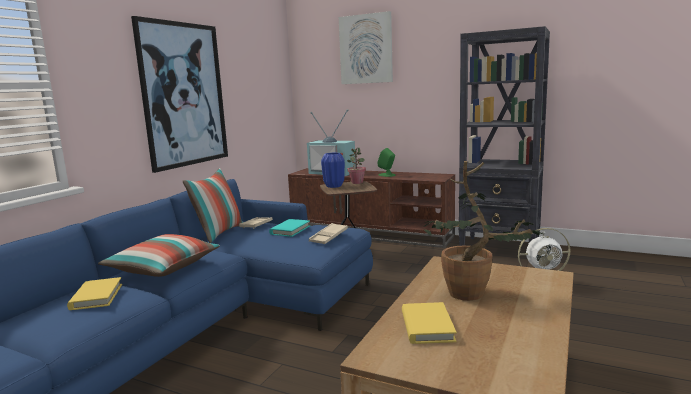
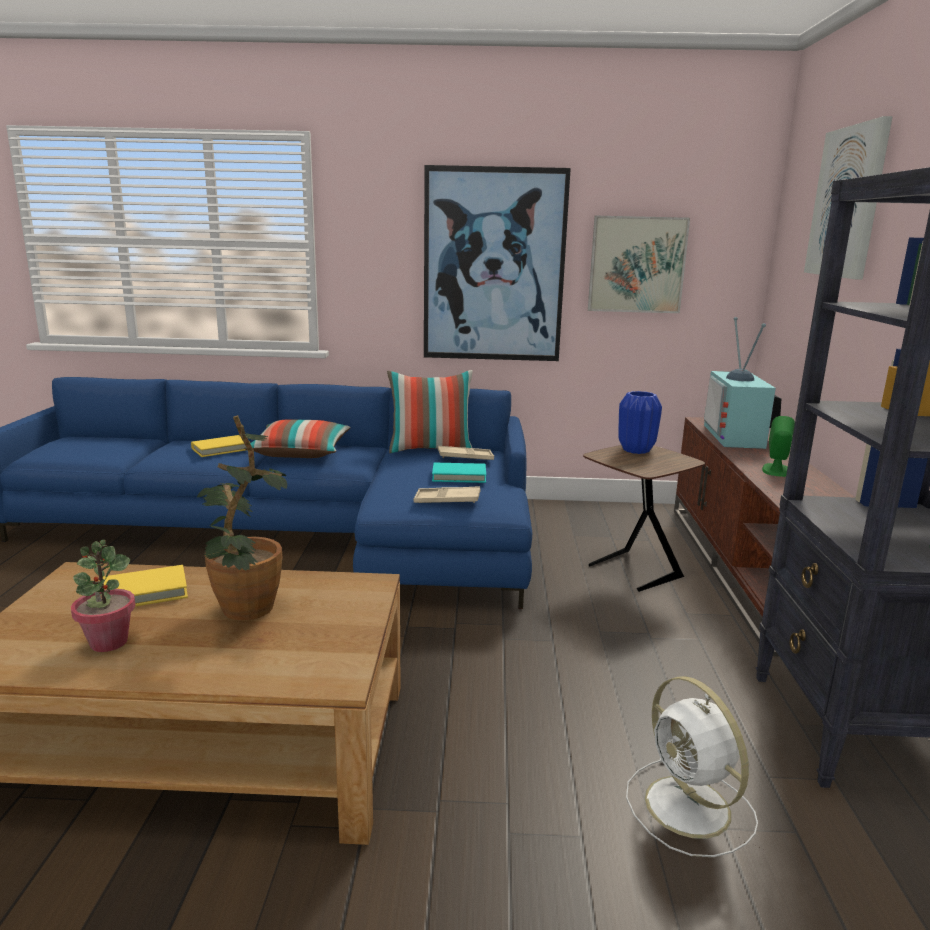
camera: 65 degrees right, 5 degrees up
(249, 89) = (637, 265): none -> picture
(357, 182) = (681, 459): potted plant -> potted plant (108, 642)

